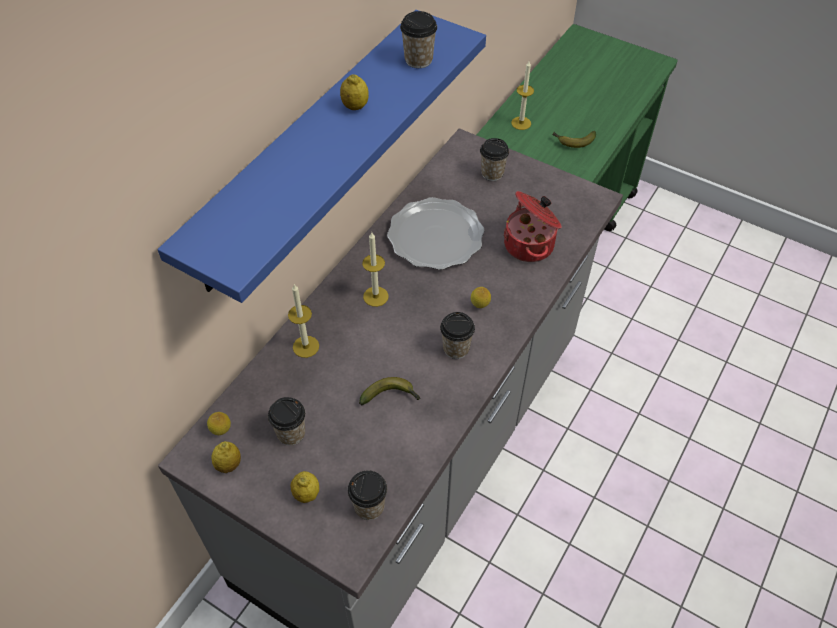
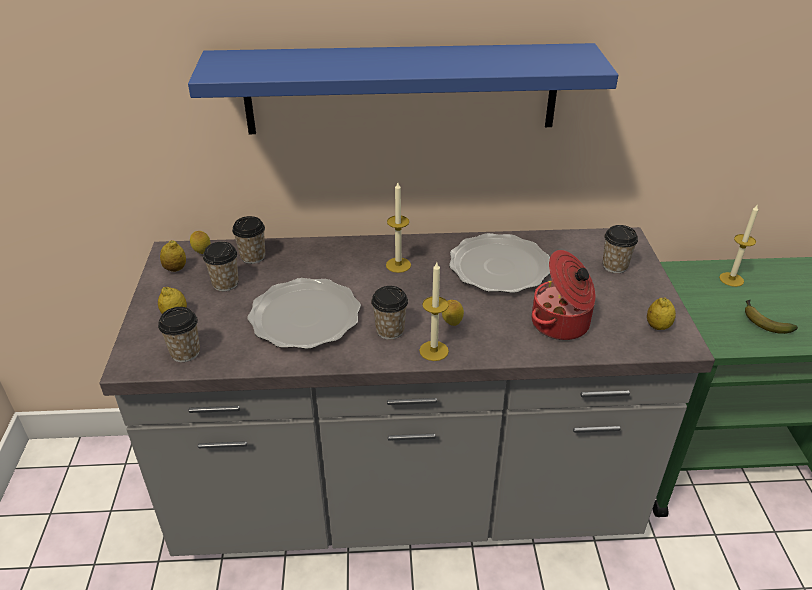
camera: 55 degrees right, 15 degrees down
(306, 346) = (313, 254): candle -> candle (434, 351)
(355, 106) = (436, 58): lemon -> lemon (657, 326)
(391, 396) = (304, 317): banana -> plate
(418, 60) = (532, 61): cup -> cup (253, 257)

